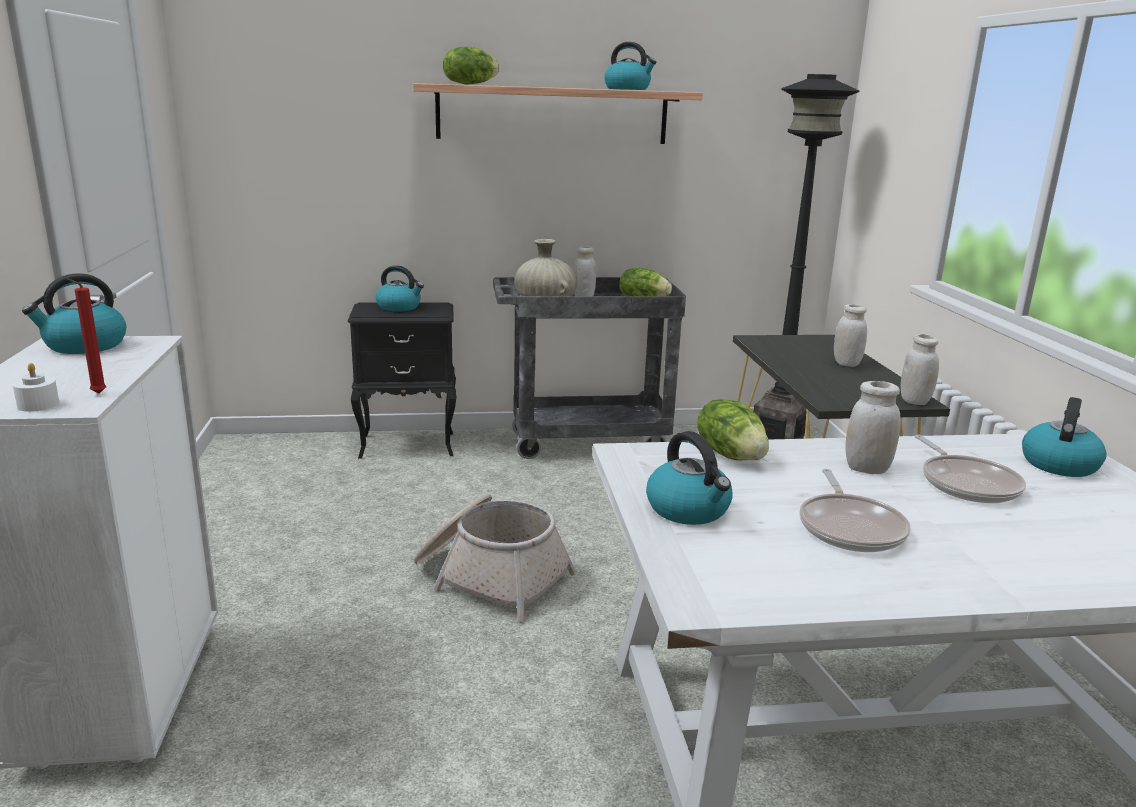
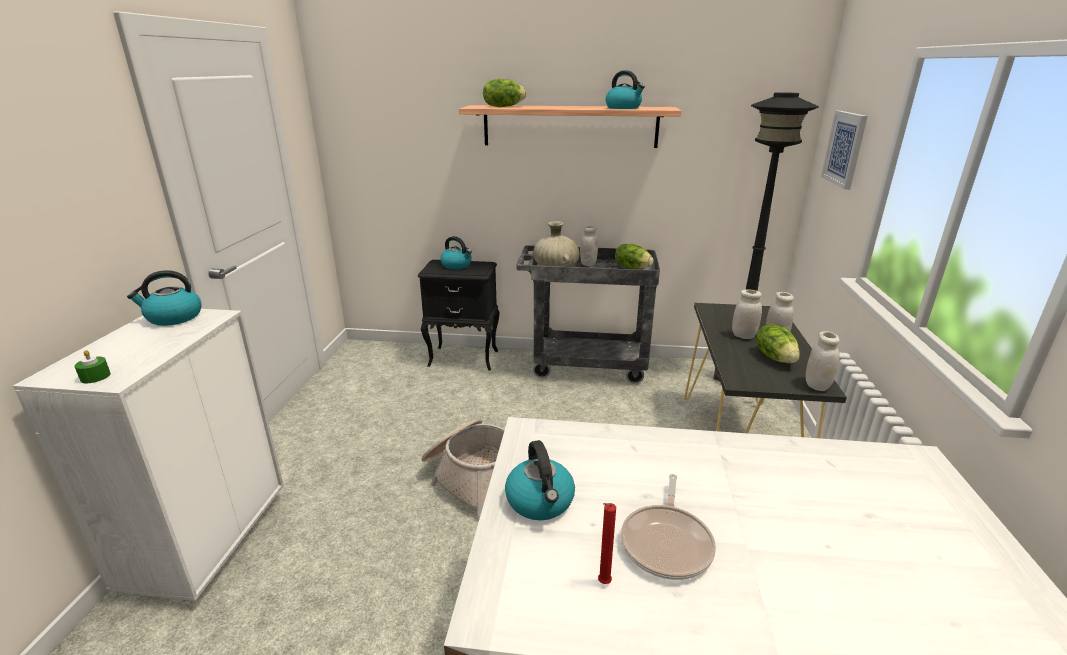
camera: 15 degrees right, 5 degrees up
(38, 405) = (95, 377): white candle -> green candle
(96, 394) = (138, 368): red candle -> red candle (602, 583)
(731, 455) = (610, 442): lettuce -> lettuce (775, 357)
(867, 469) = (719, 472): white jar -> white jar (743, 336)
(893, 139) = (845, 149): none -> picture
(966, 483) = (805, 501): frying pan -> none
(1058, 464) = (910, 487): kettle -> none

